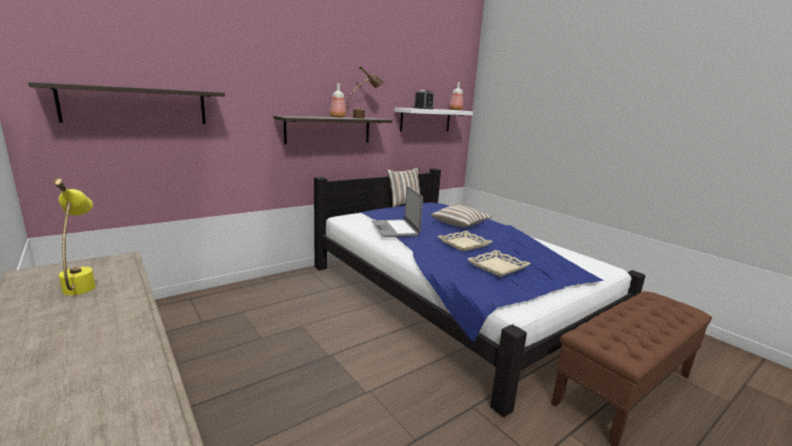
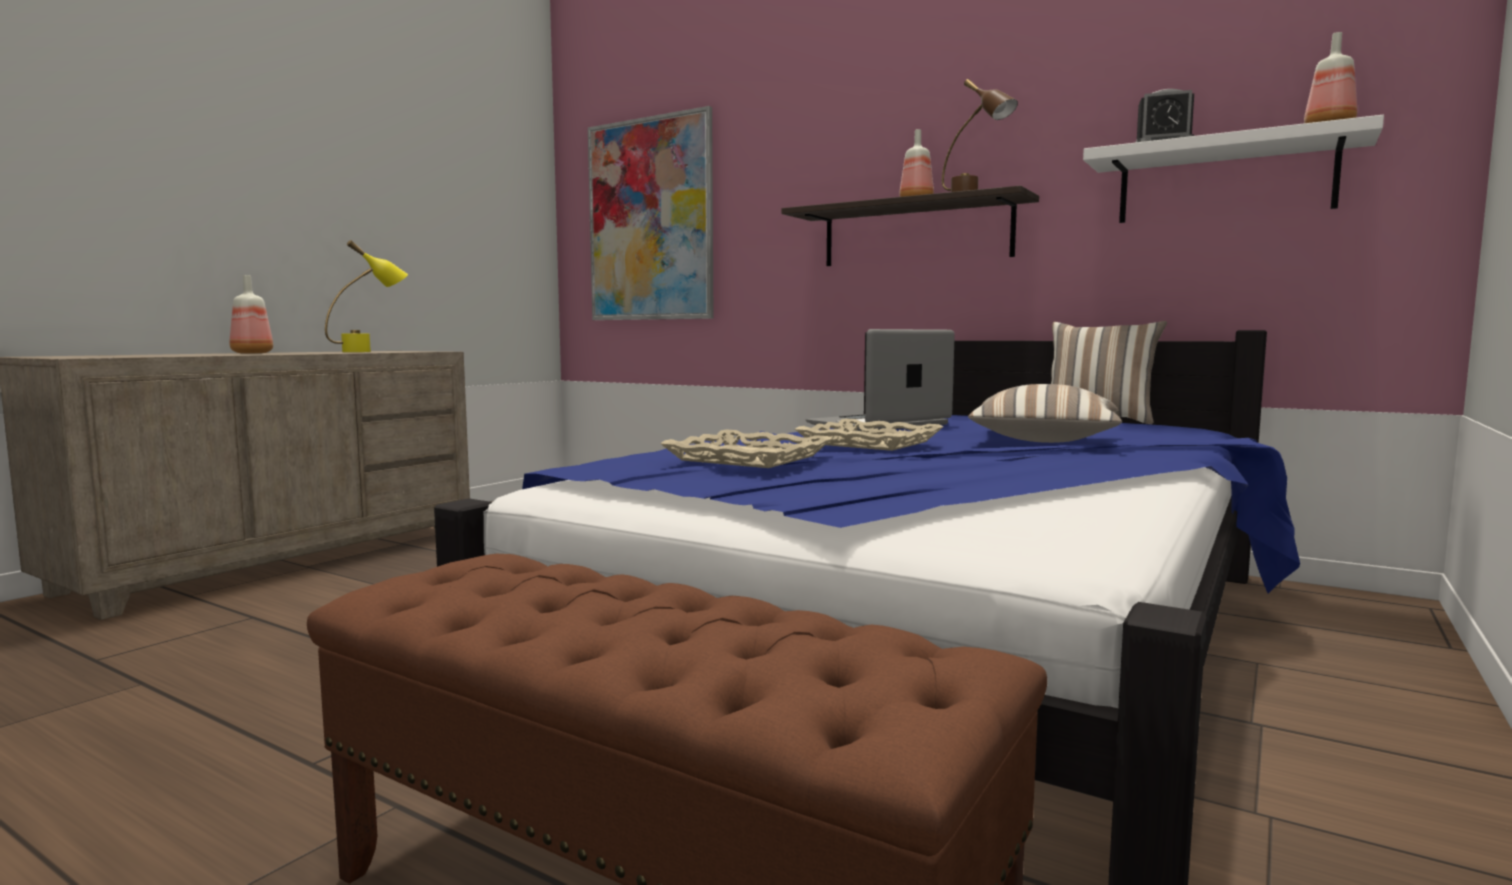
camera: 70 degrees right, 10 degrees down
(64, 340) = (251, 353): none -> bottle
(136, 105) = (650, 220): shelf -> picture

